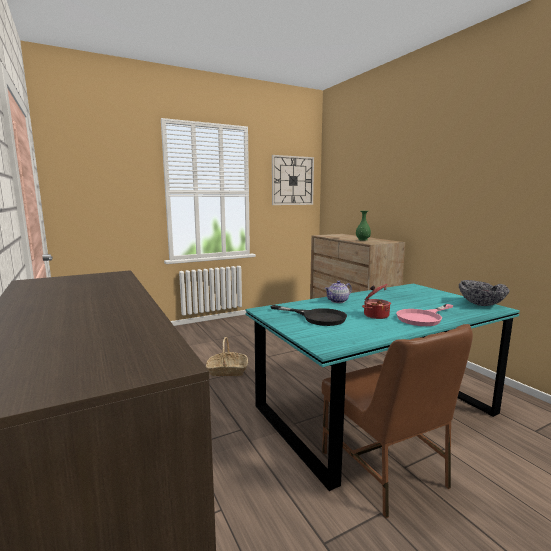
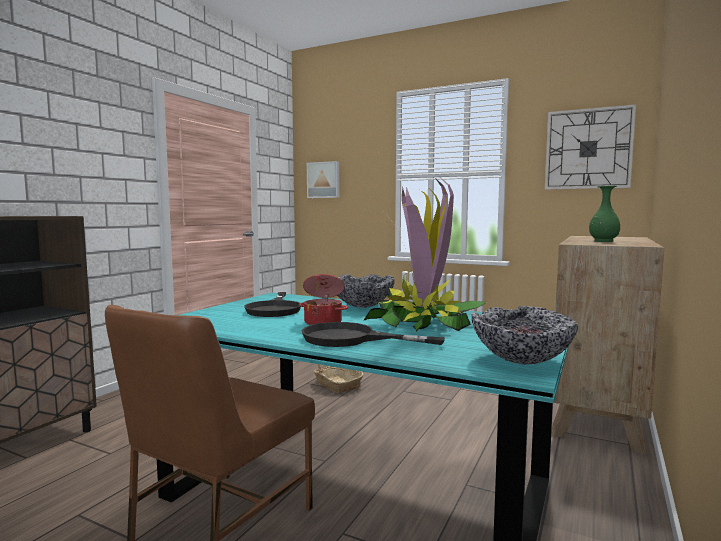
camera: 55 degrees right, 5 degrees down
(85, 193) = (324, 180): none -> picture
(338, 301) = (362, 306): teapot -> bowl
(397, 301) = (422, 323): none -> potted plant
(423, 318) = (351, 339): pink frying pan -> black frying pan

